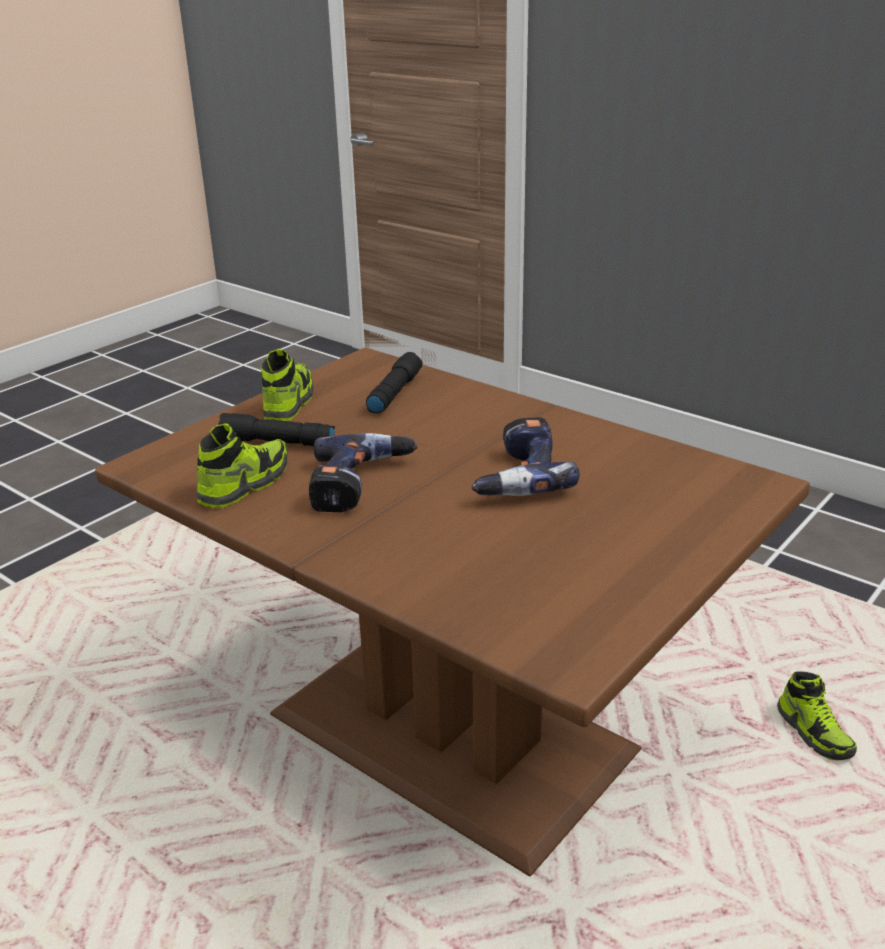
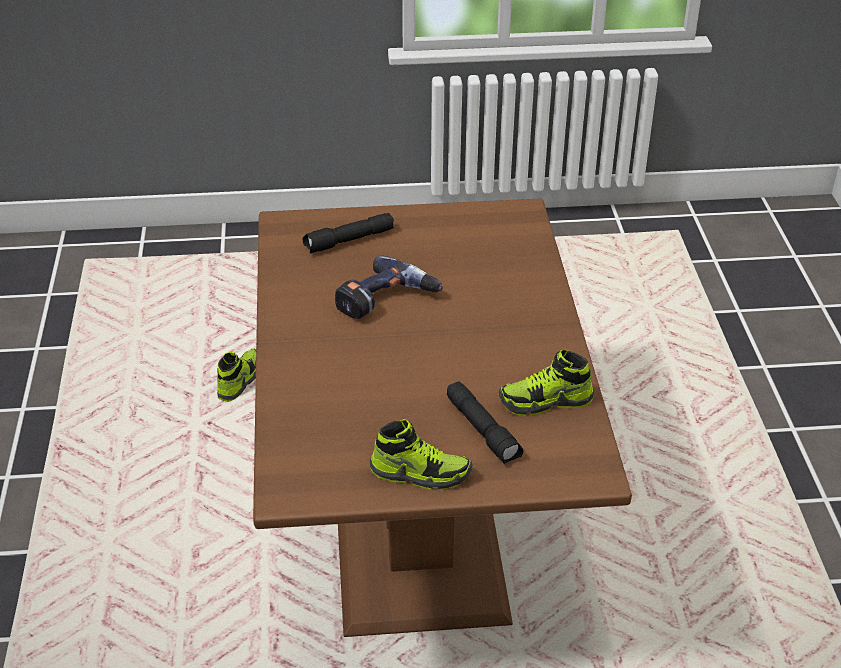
camera: 135 degrees left, 10 degrees up
(288, 403) = (420, 473): shoe -> shoe turned 135 degrees counterclockwise
(360, 485) = (478, 354): power drill -> none
(394, 392) = (333, 429): black flashlight -> black flashlight (349, 241)

